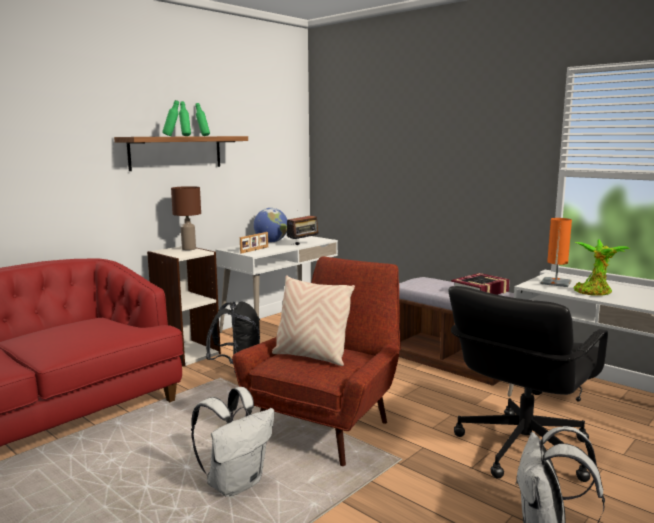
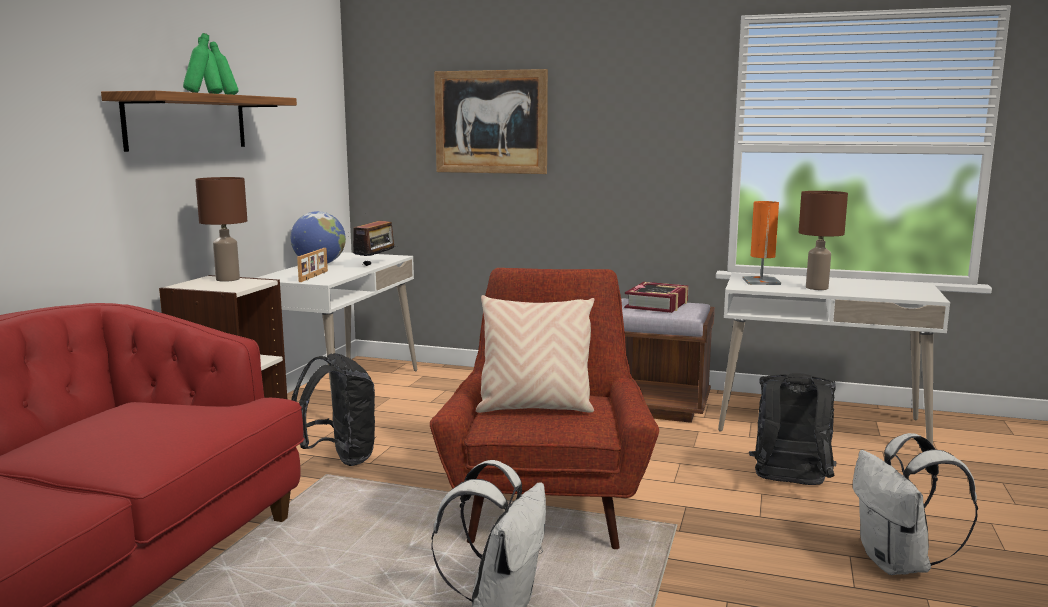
camera: 25 degrees left, 0 degrees up
(391, 149) = (491, 122): none -> picture
(521, 449) = (789, 485): black office chair -> black backpack
(594, 293) = (816, 288): potted plant -> brown table lamp

